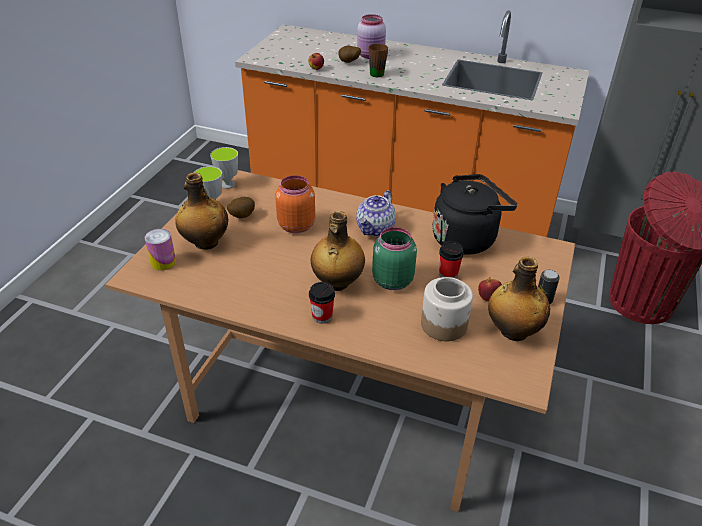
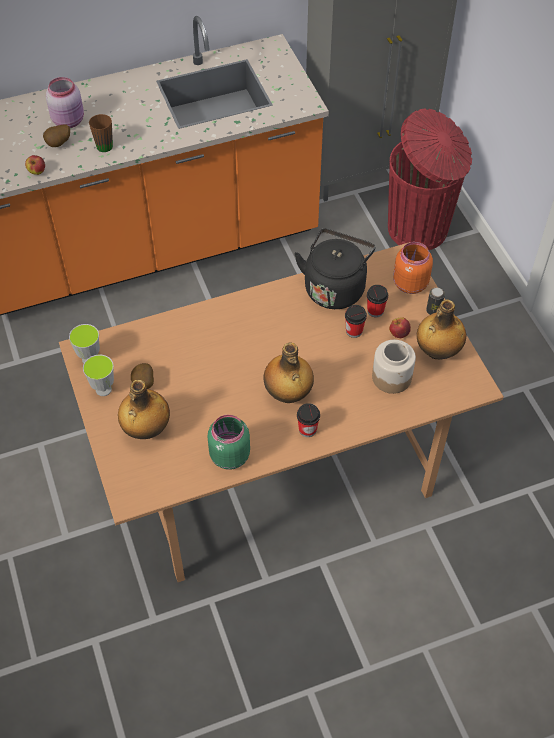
camera: 40 degrees left, 15 degrees up
(163, 262) = (136, 471): can -> none
(295, 225) = (197, 362): orange jar -> orange jar (409, 284)
(376, 229) = (262, 323): teapot -> none
(391, 280) = (322, 364): green jar -> green jar (228, 456)
(485, 271) = (375, 311): none -> cup

